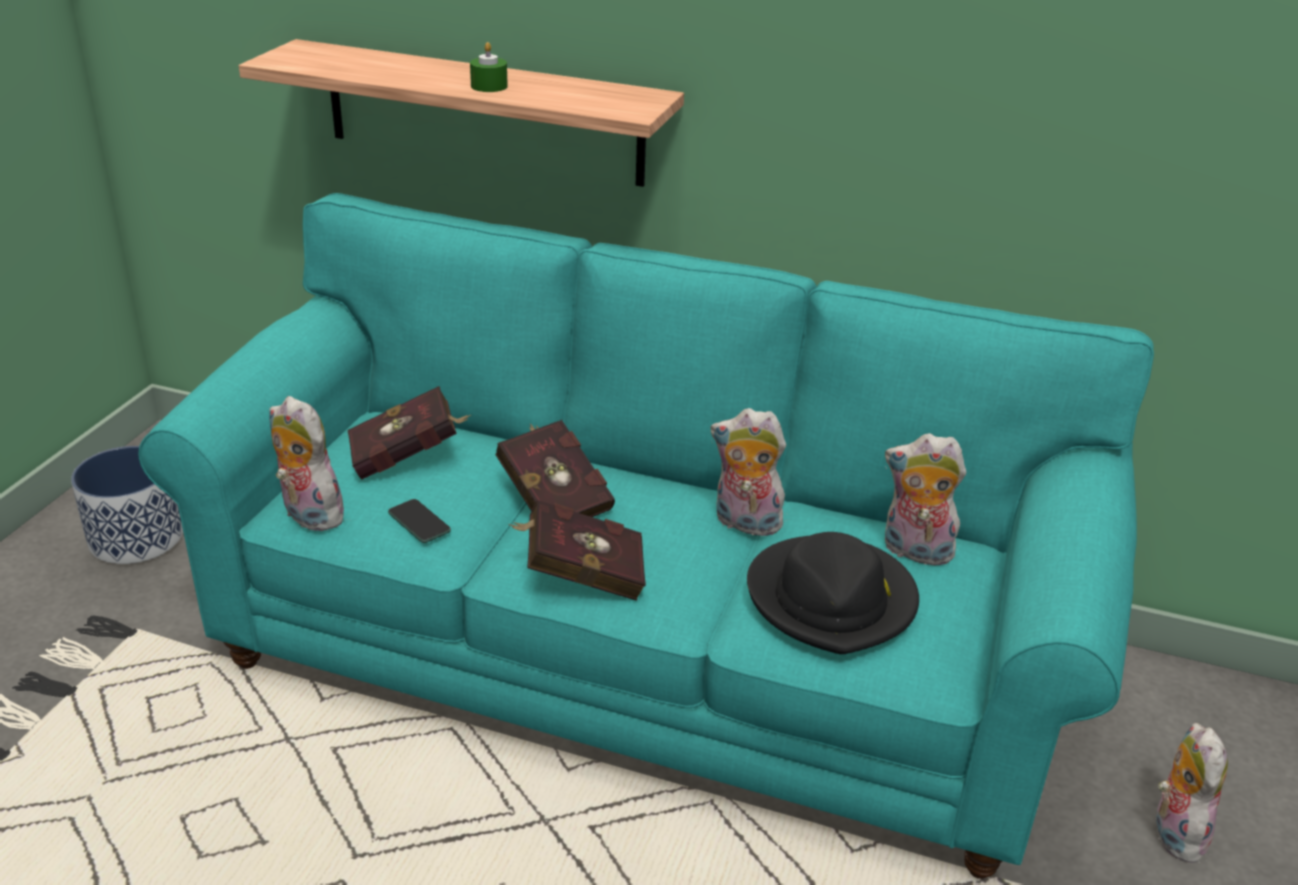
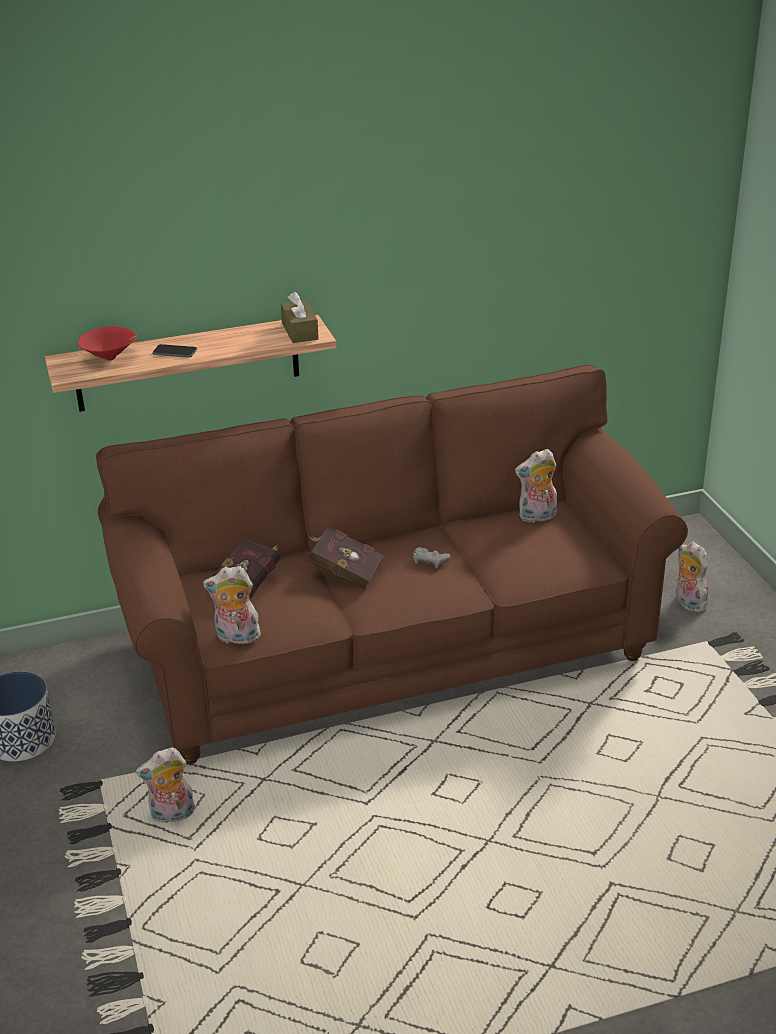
camera: 35 degrees left, 0 degrees up
(352, 60) = (110, 358): none -> red bowl
(419, 522) = (300, 612): phone -> phone (175, 352)
(489, 86) = (218, 347): green candle -> none
(580, 575) = (404, 599): red book -> none
(622, 101) = (300, 331): none -> brown tissue box
(641, 656) = (391, 650): turquoise sofa -> brown sofa
(684, 540) = (430, 561): none -> grey game controller
(744, 524) = (446, 541): plush toy -> plush toy (172, 816)
(832, 599) = (528, 553): black hat -> none

